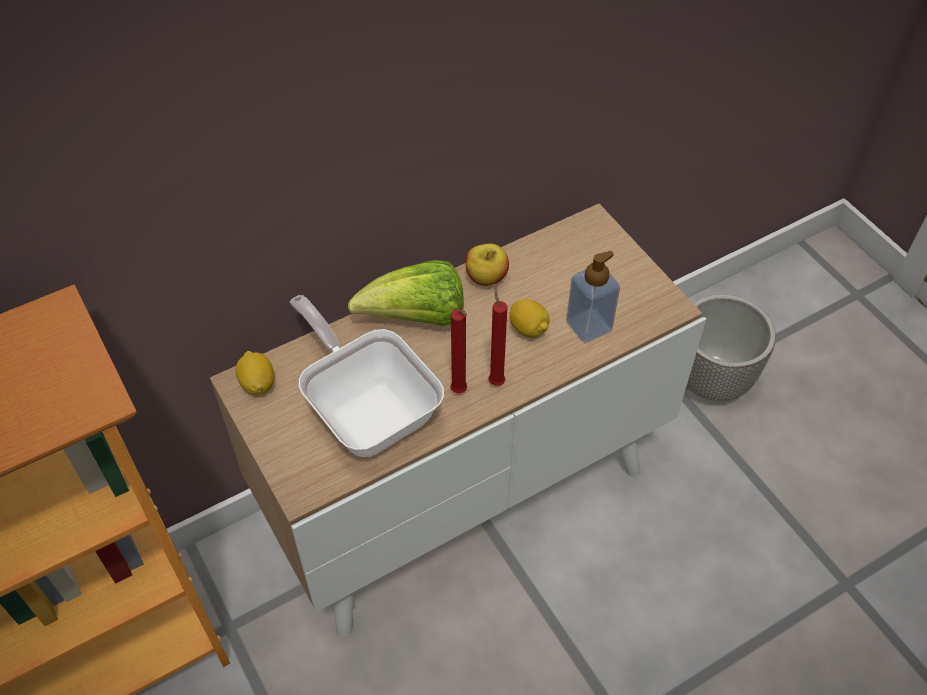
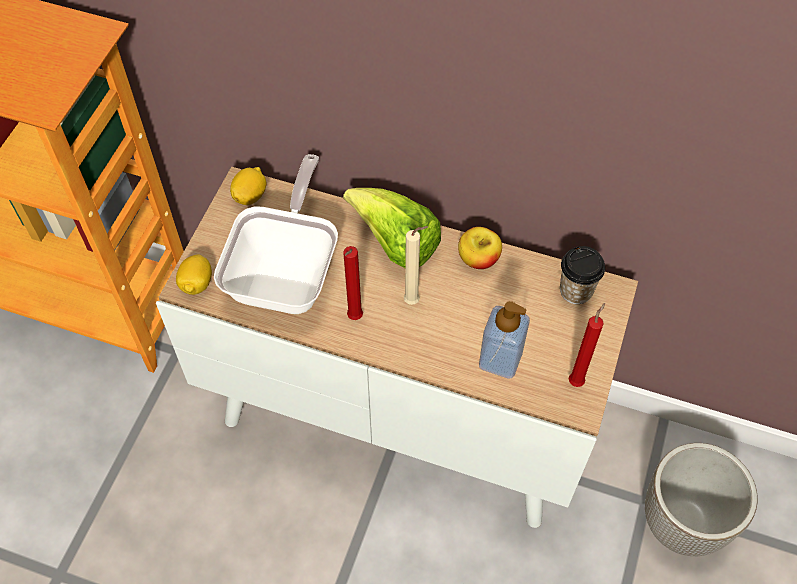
camera: 50 degrees right, 5 degrees up
(483, 343) = (414, 301): none -> beige candle
(495, 380) = (386, 334): red candle -> red candle (577, 380)
(528, 329) = (456, 321): lemon -> lemon (196, 284)
(573, 241) = (576, 291): none -> cup

